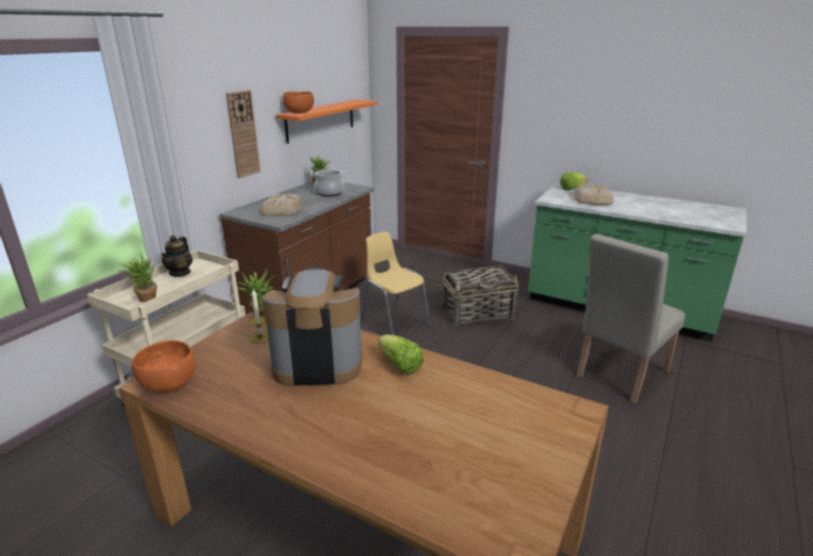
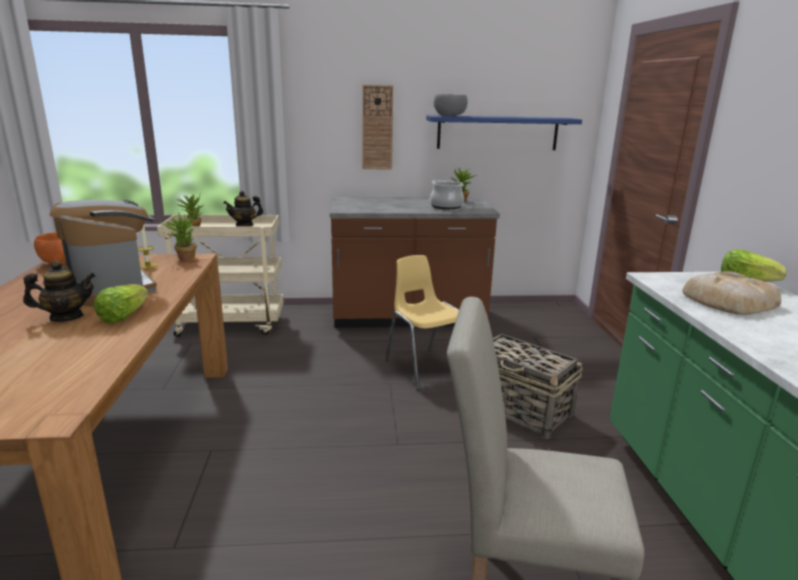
camera: 55 degrees right, 5 degrees down
(283, 209) = (373, 205): bread -> none
(299, 112) = (450, 116): orange bowl -> grey bowl
(321, 120) = (497, 133): orange shelf -> blue shelf
(371, 393) = (66, 317): none -> teapot
(394, 323) = (424, 368): yellow chair -> yellow chair turned 45 degrees counterclockwise

